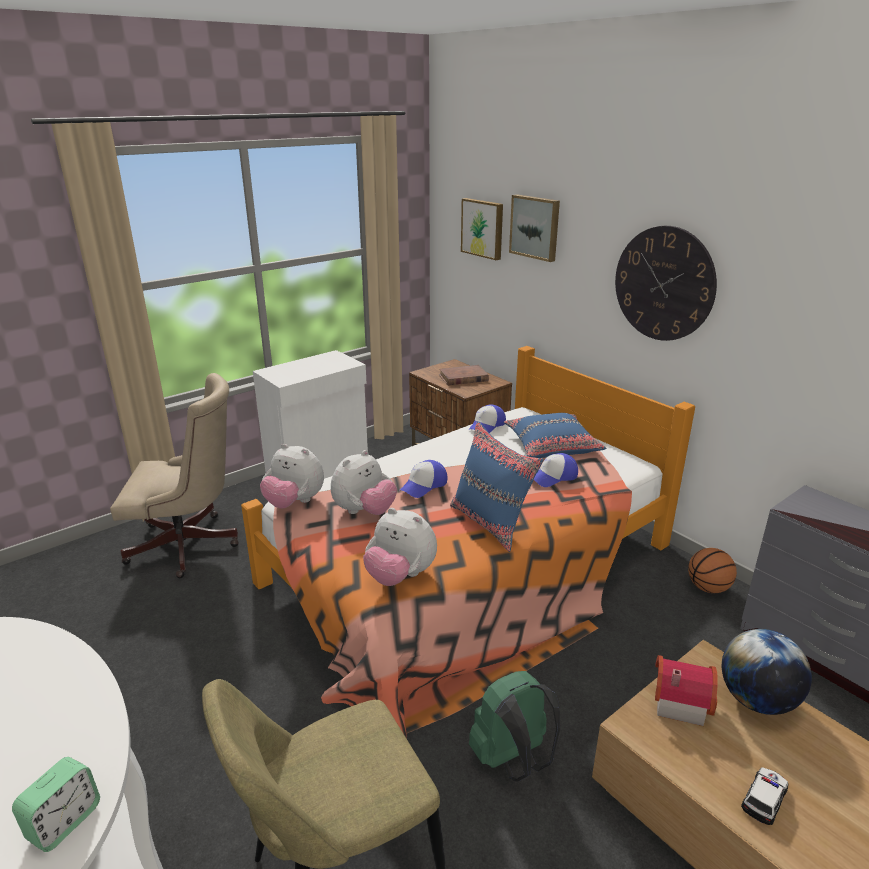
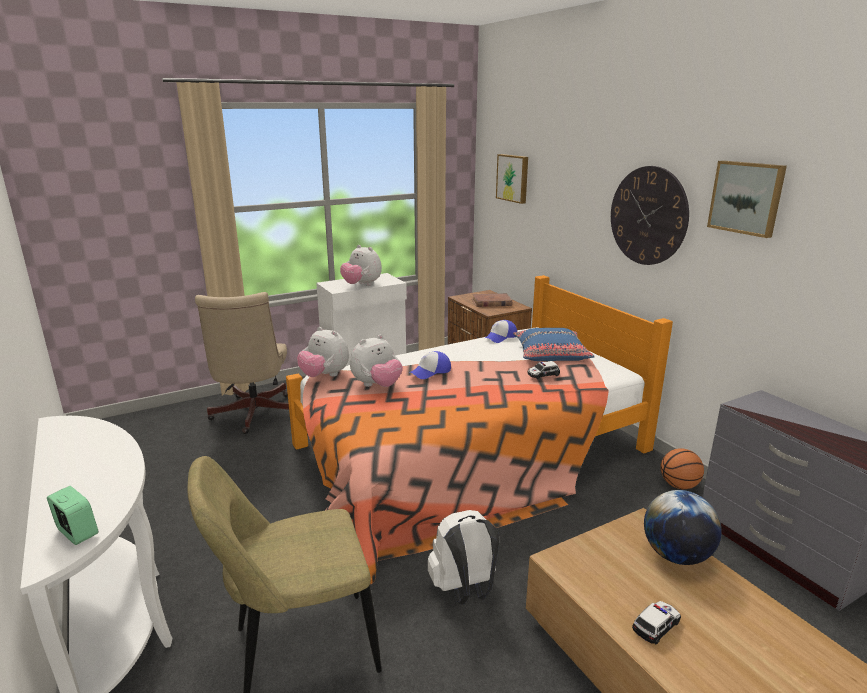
camera: 10 degrees right, 5 degrees down
(64, 822) = (77, 533): alarm clock -> alarm clock turned 90 degrees counterclockwise
(190, 546) = (253, 415): beige office chair -> beige office chair turned 75 degrees clockwise
(400, 576) = (389, 429): plush toy -> plush toy (361, 285)
(491, 523) = (476, 401): blue pillow -> none
(512, 759) = (464, 590): green backpack -> white backpack
(535, 227) = (551, 174): picture -> picture (747, 197)
(554, 477) = (543, 374): cap -> toy car
(677, 700) = (604, 547): toy house -> none

